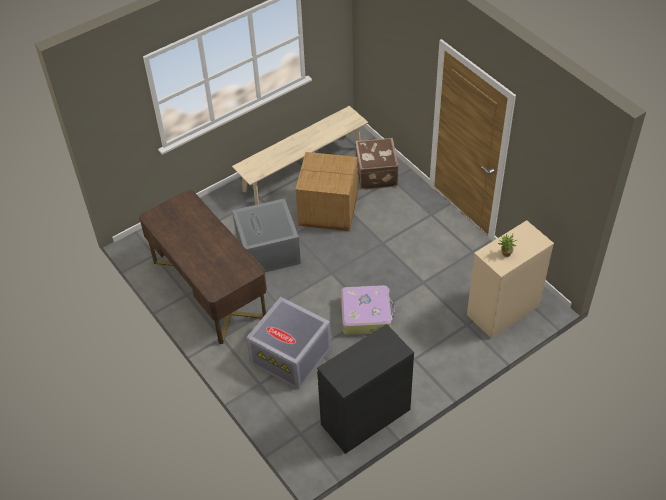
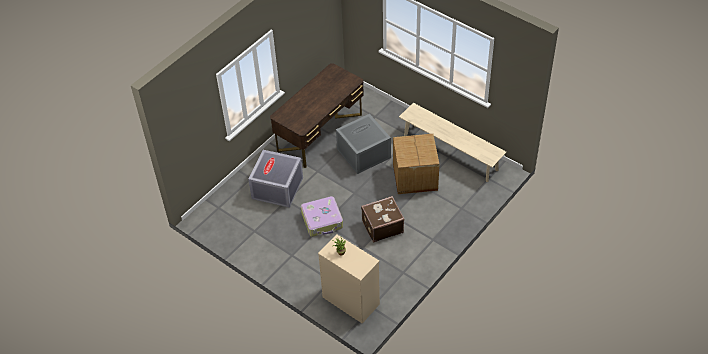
camera: 75 degrees right, 0 degrees up
(365, 417) = (238, 238): black cabinet -> none
(375, 174) = (462, 196): brown suitcase -> brown suitcase (382, 226)

